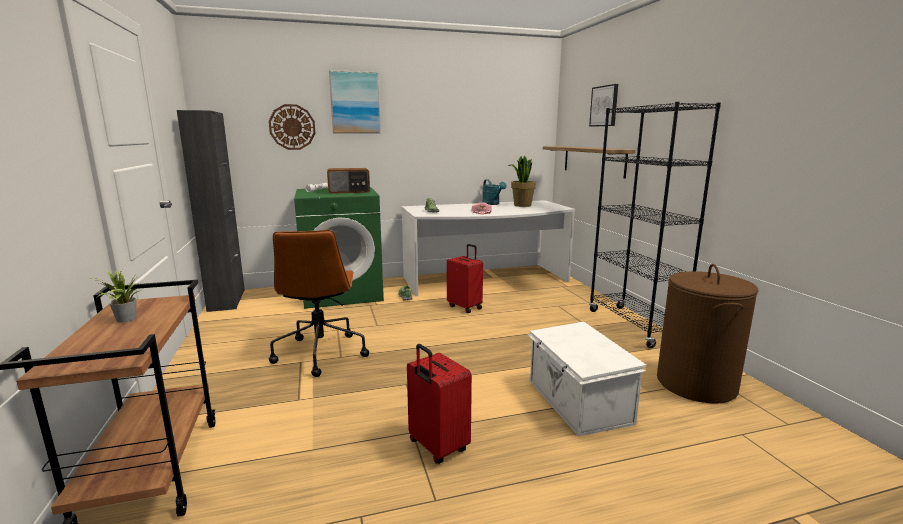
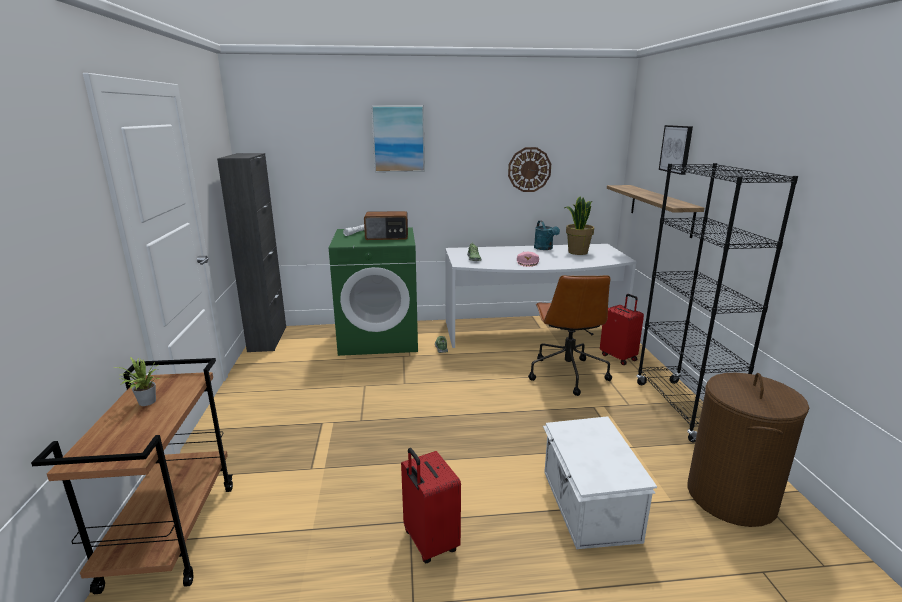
camera: 10 degrees right, 5 degrees up
(292, 127) = (333, 165): wall clock -> wall clock (529, 169)
(320, 353) = (342, 413): brown office chair -> brown office chair (566, 374)
(465, 307) = (501, 367): red suitcase -> red suitcase (619, 357)

